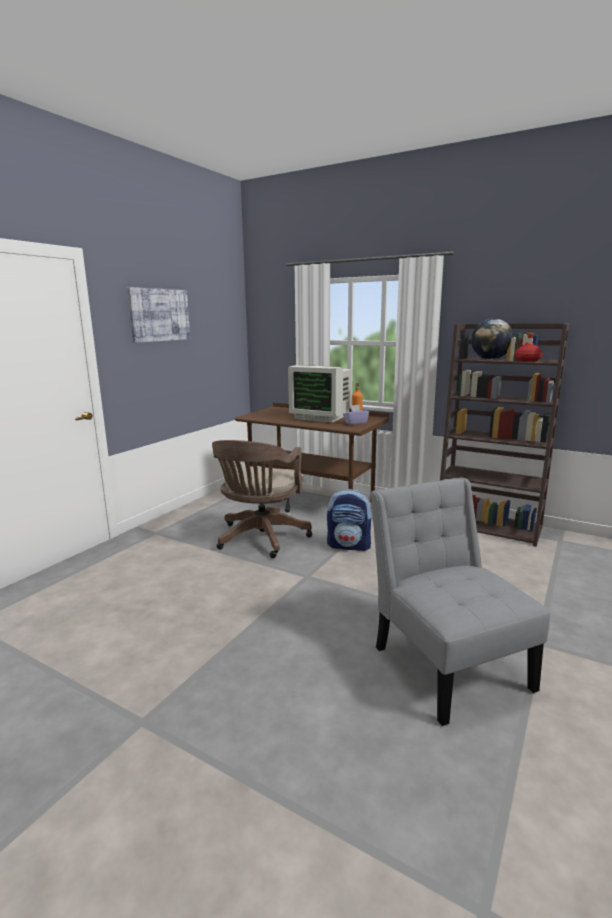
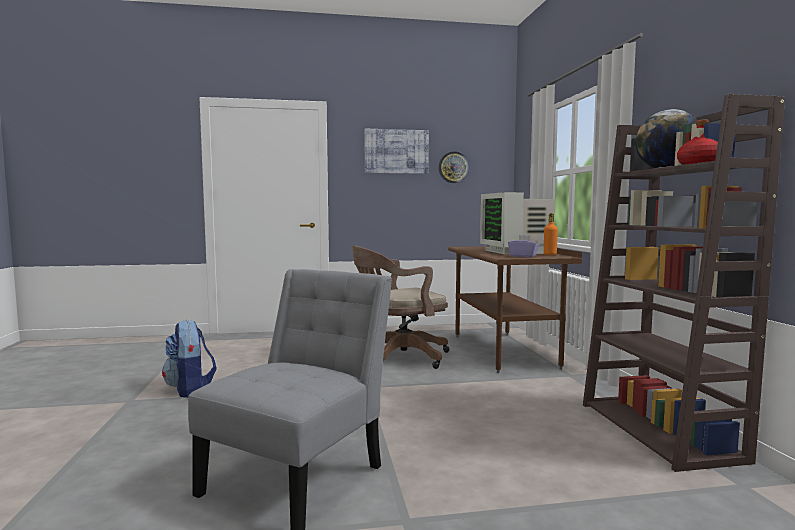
camera: 50 degrees right, 10 degrees down
(207, 330) = (453, 167): none -> wall clock
(349, 545) = (451, 384): backpack -> backpack (190, 389)

